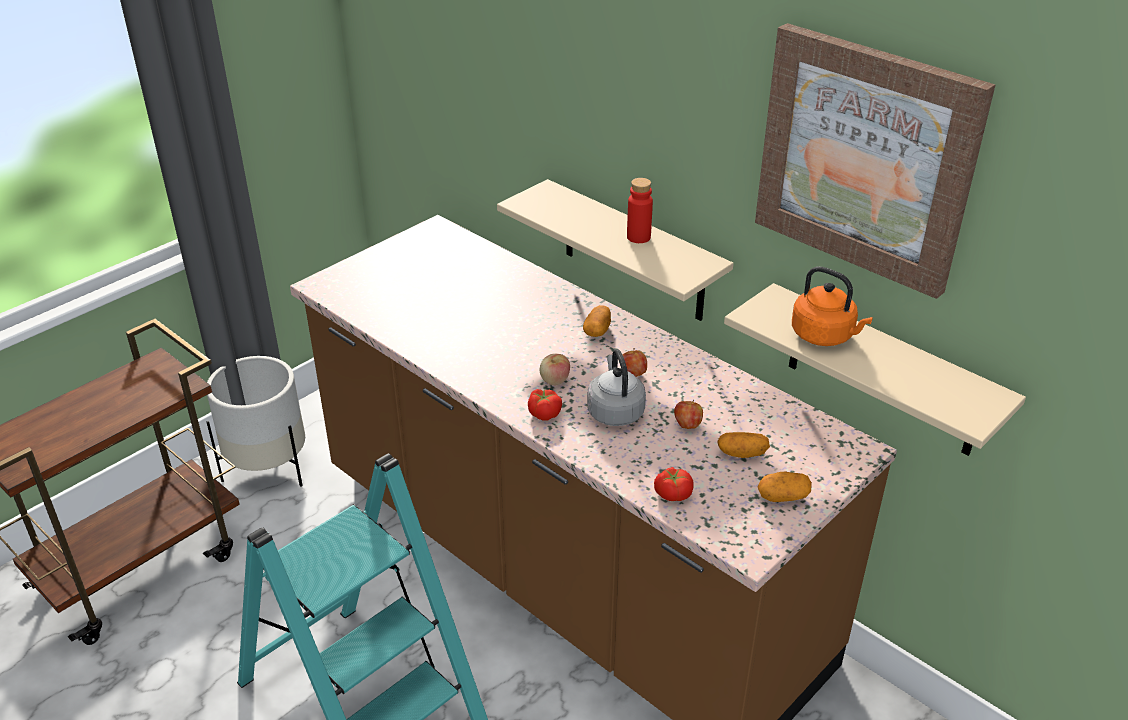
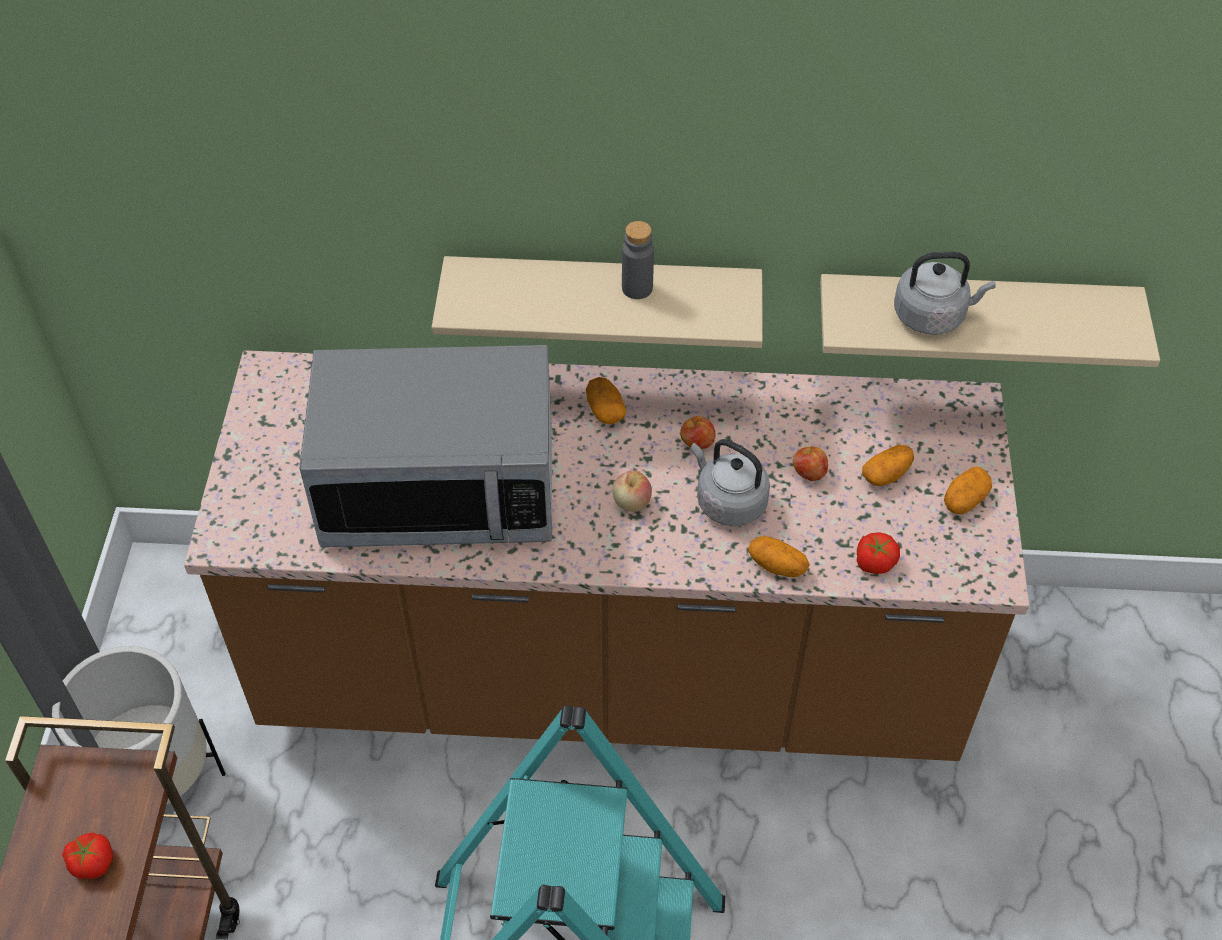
camera: 40 degrees left, 15 degrees up
(456, 318) = (440, 488): none -> microwave
(544, 413) = (665, 549): tomato -> tomato (92, 862)
(604, 459) = (777, 565): none -> potato
(638, 237) = (637, 288): red bottle -> grey bottle
(825, 336) = (933, 316): orange kettle -> grey kettle
(866, 158) = (947, 120): picture -> none

